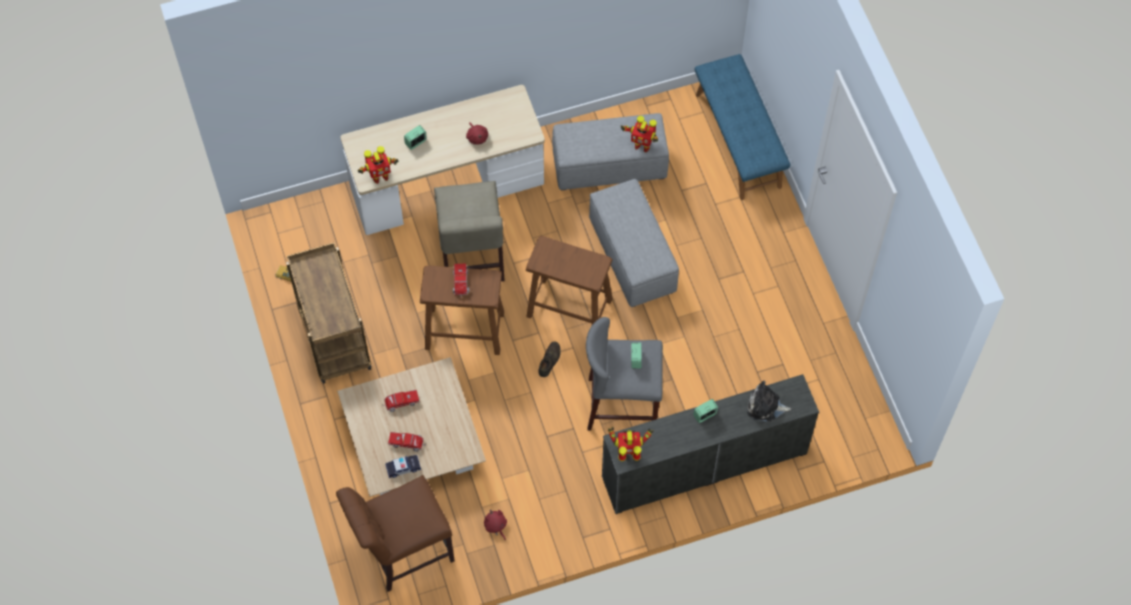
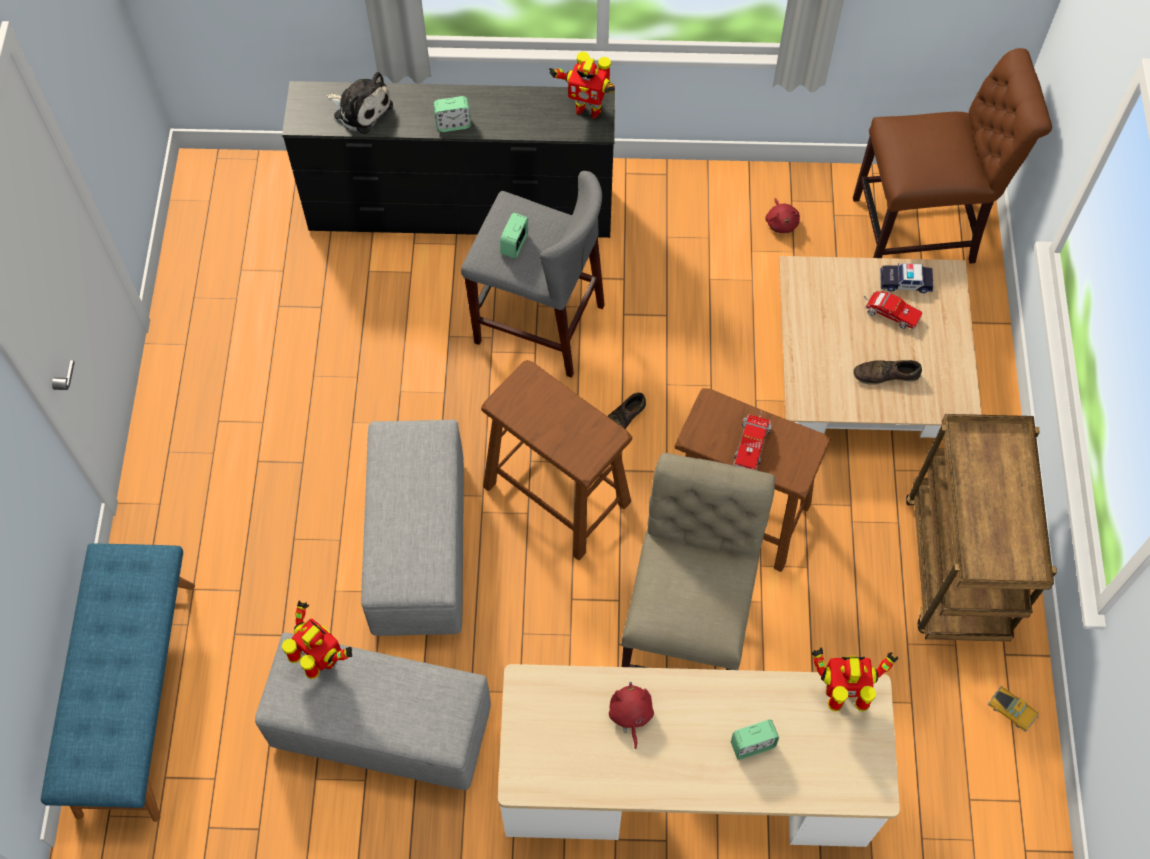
camera: 160 degrees left, 0 degrees up
(400, 403) = (886, 375): toy truck -> brown shoe

